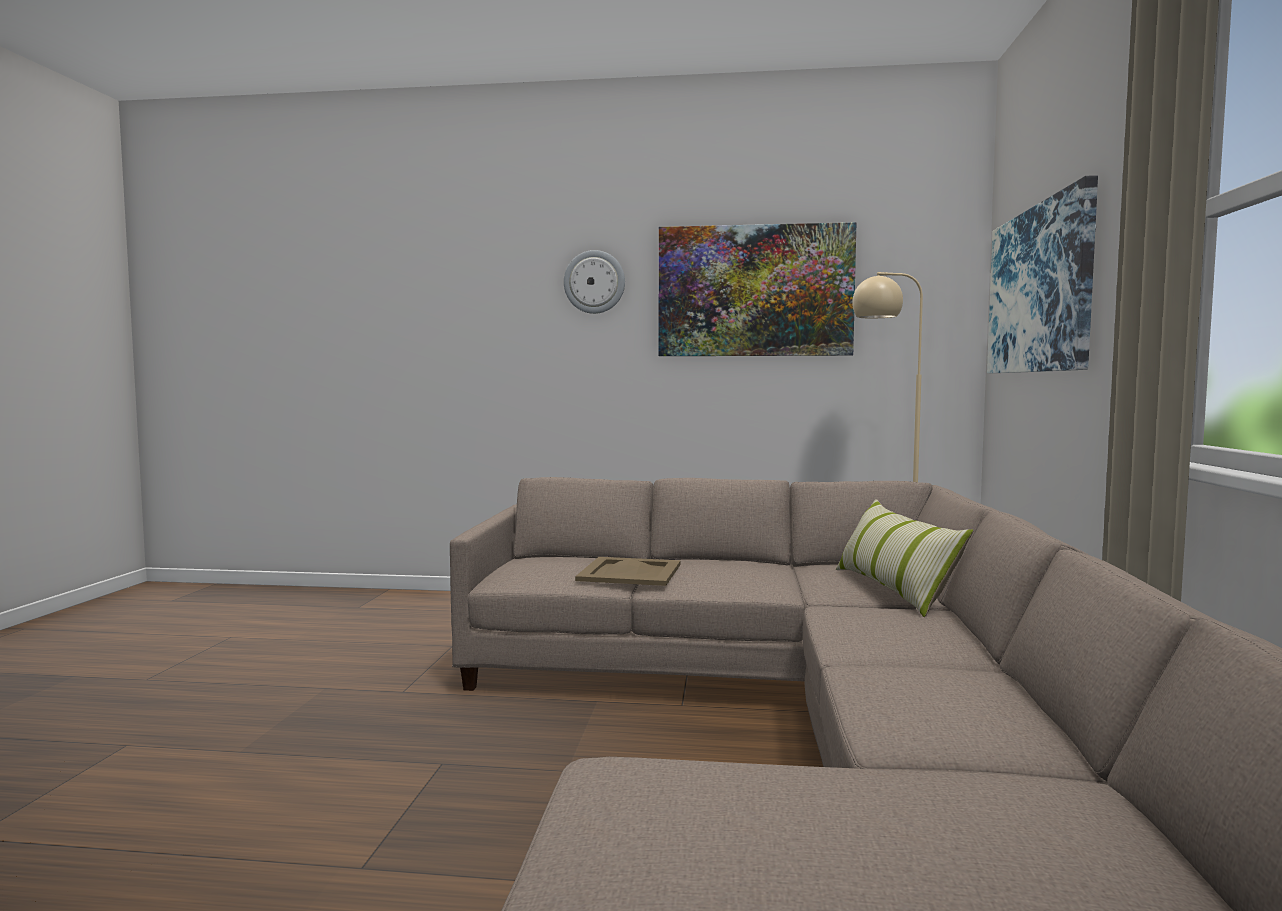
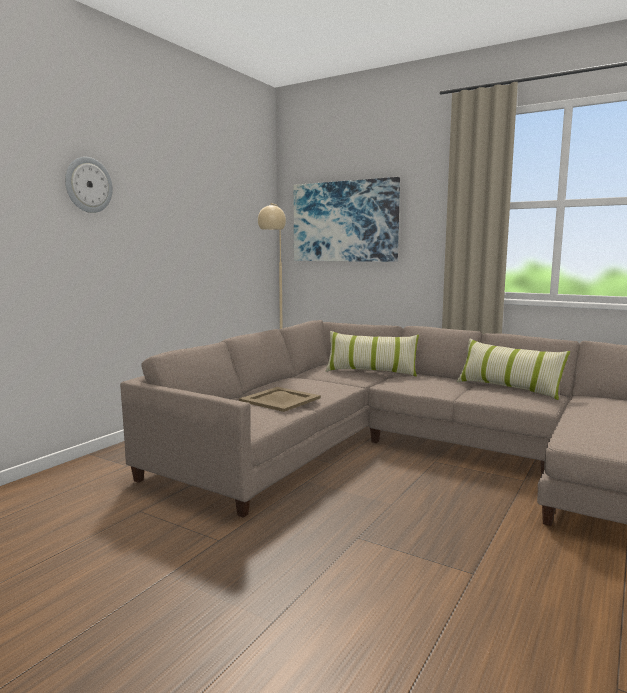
camera: 65 degrees left, 5 degrees up
(755, 291) = (188, 205): picture -> none
(989, 695) = (508, 388): none -> pillow

